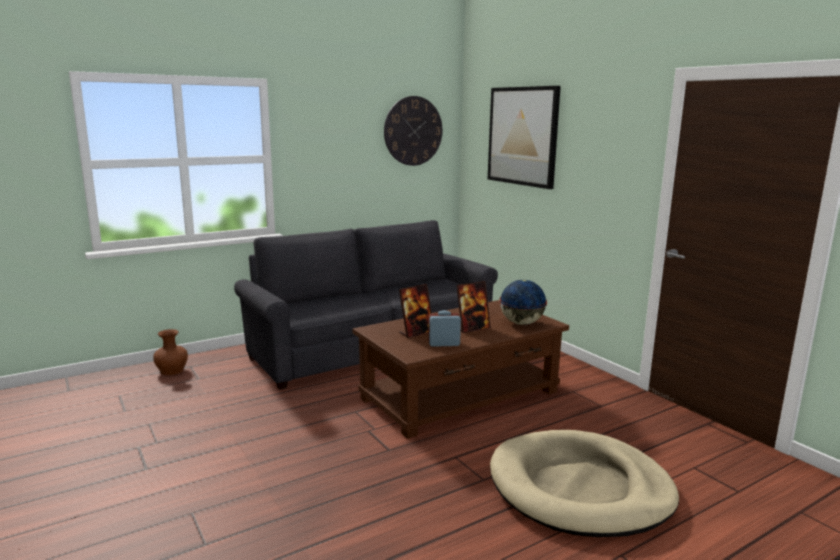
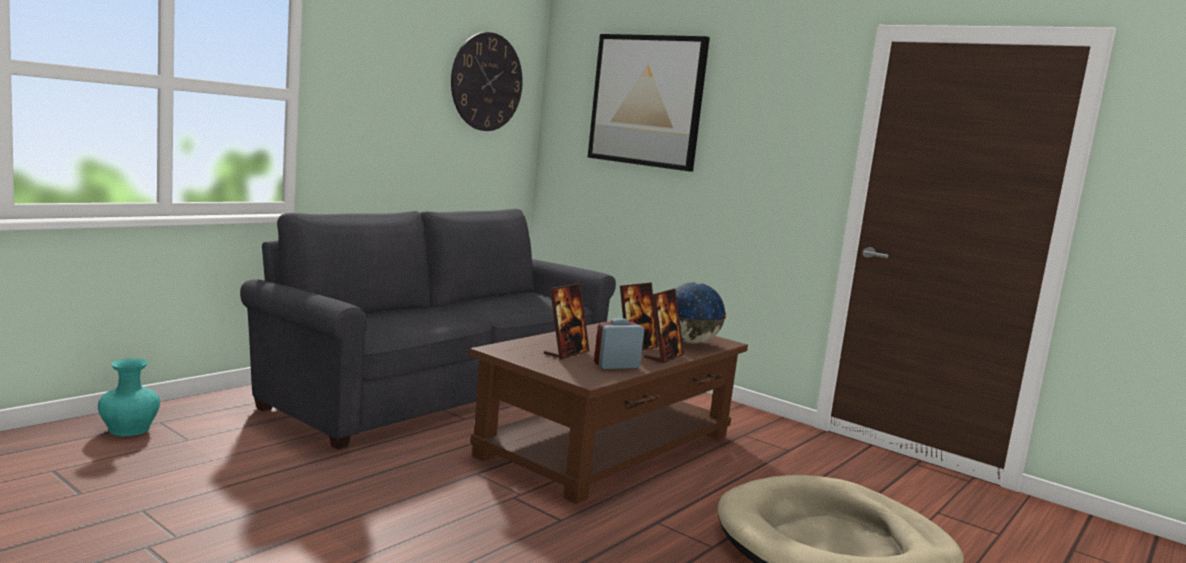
camera: 20 degrees left, 5 degrees down
(172, 370) = (129, 429): brown vase -> turquoise vase
(488, 336) = (663, 356): none -> picture frame

